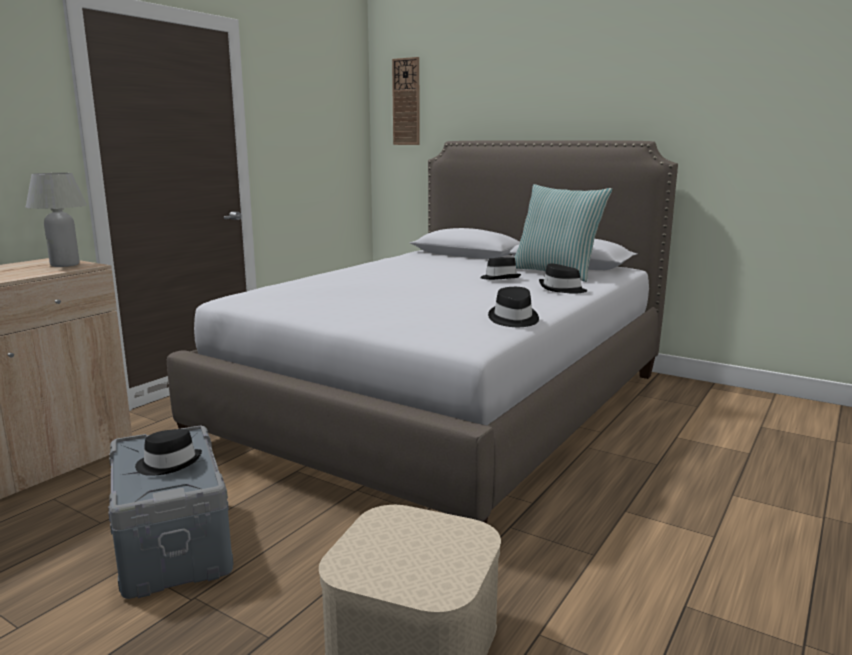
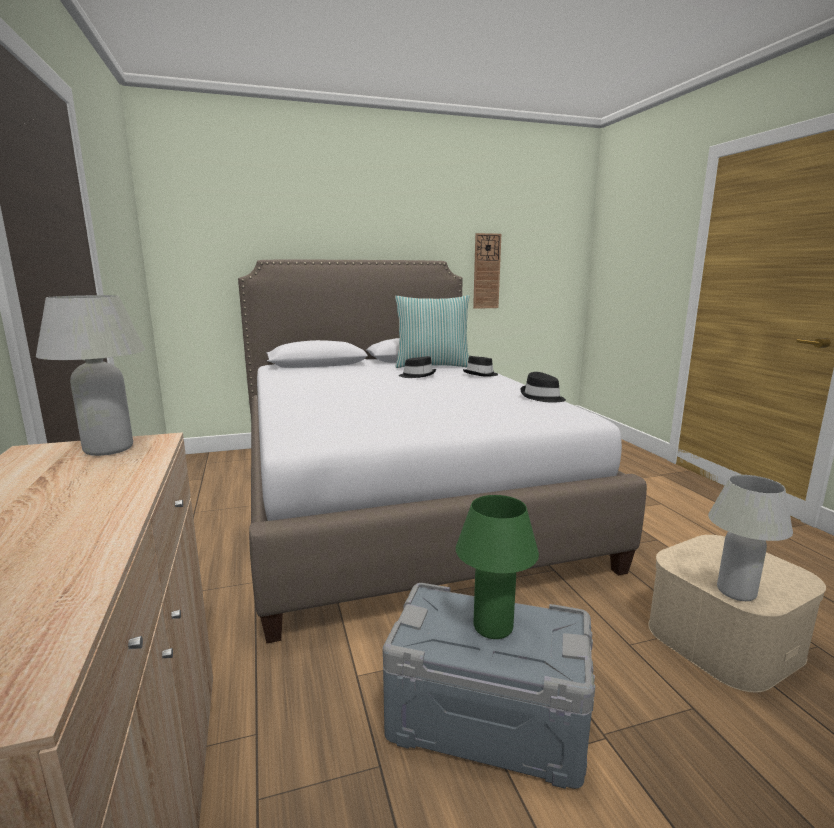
camera: 50 degrees left, 0 degrees up
(169, 463) = (493, 627): black hat -> green table lamp
(355, 556) = (736, 592): none -> white table lamp
(406, 102) = (193, 218): wall clock -> wall clock (486, 271)

